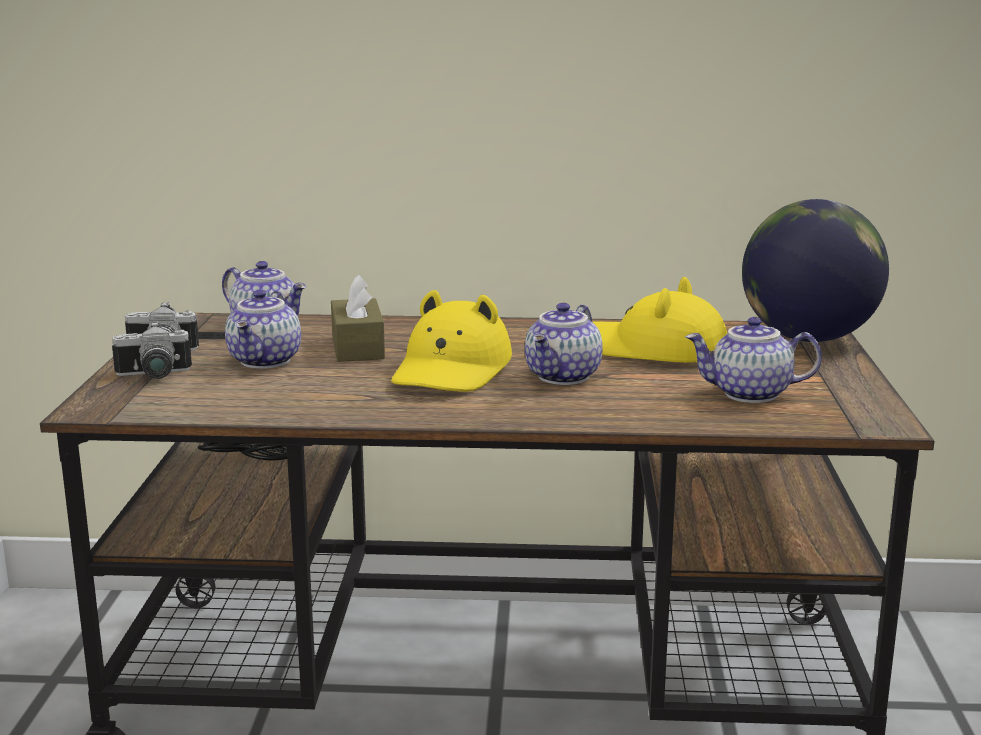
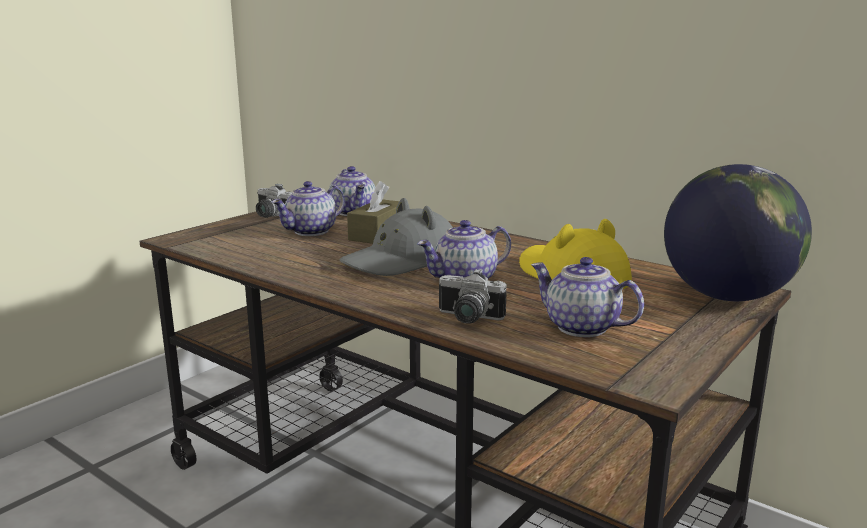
camera: 35 degrees right, 0 degrees up
(153, 375) = (240, 227): camera -> camera (467, 318)
(452, 370) = (402, 260): yellow hat -> grey hat

